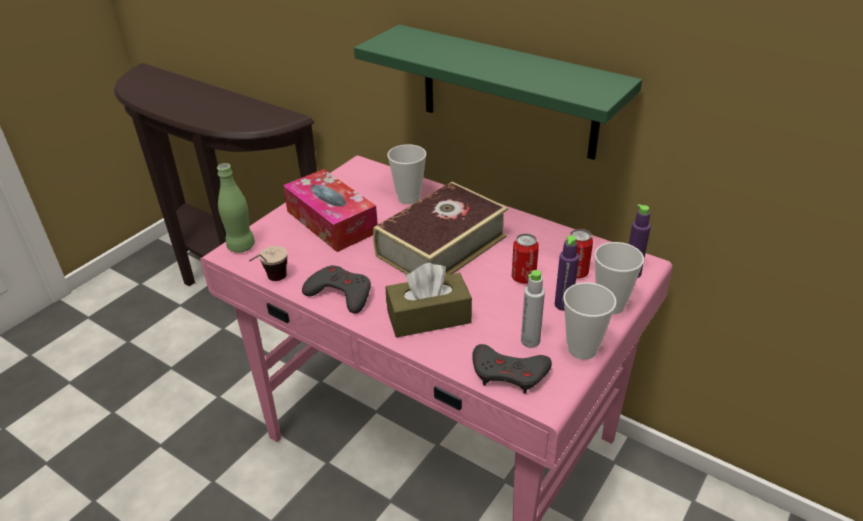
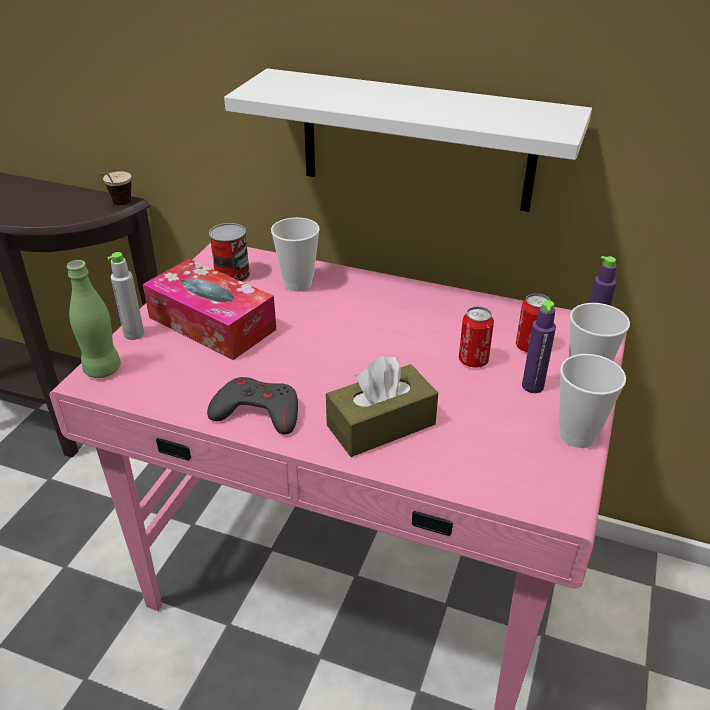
camera: 15 degrees left, 0 degrees up
(271, 282) = (160, 410): cup -> cup (118, 207)
(361, 185) = (232, 275): none -> can
(441, 246) = (360, 336): book -> none
(508, 92) = (416, 141): green shelf -> white shelf
(509, 373) = (507, 479): grey game controller -> none
(530, 341) = (514, 435): grey bottle -> grey bottle (134, 334)

